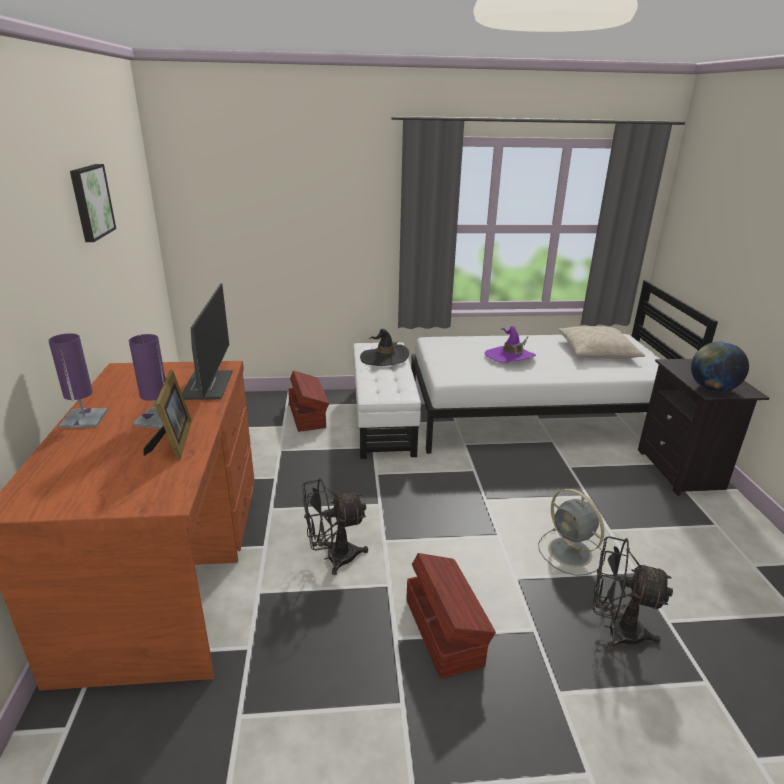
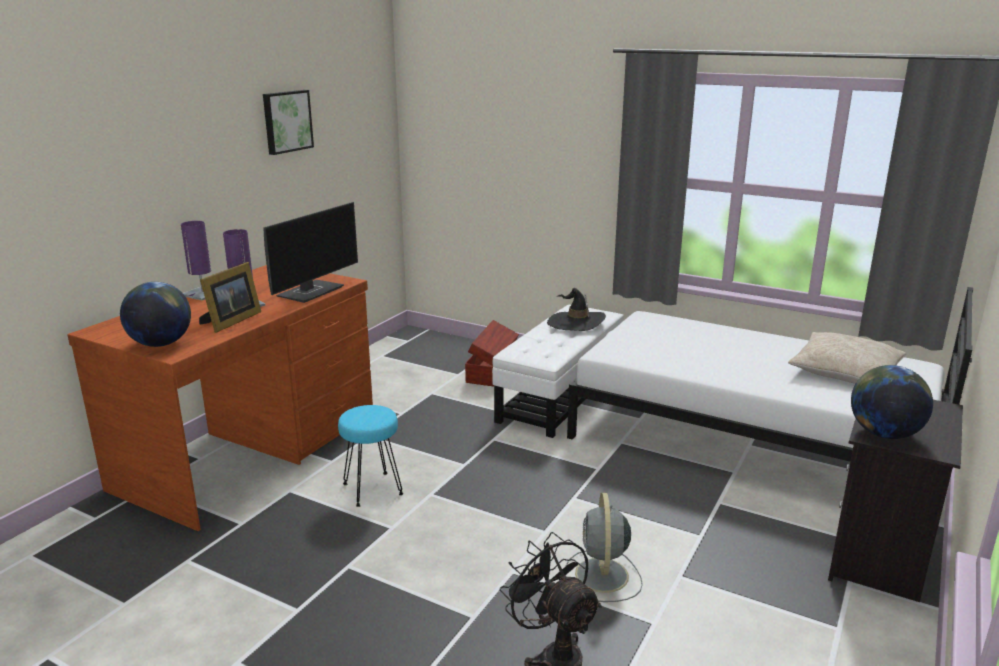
camera: 35 degrees right, 5 degrees down
(133, 494) = (161, 344): none -> globe
(333, 557) = (372, 490): black fan -> turquoise stool
(444, 630) = (393, 579): brown storage box -> none
(509, 357) = (711, 350): purple hat -> none

